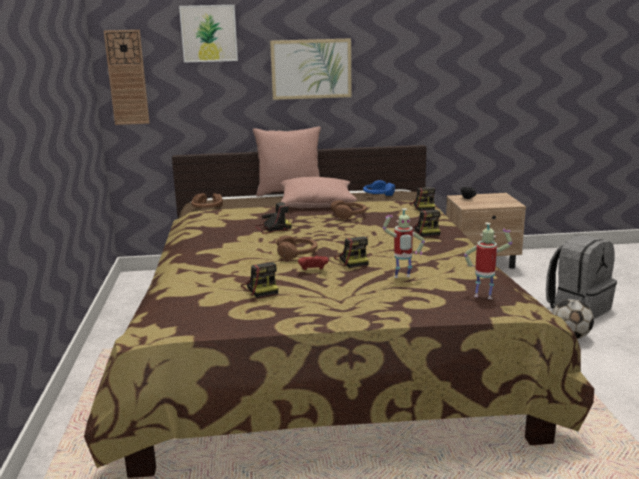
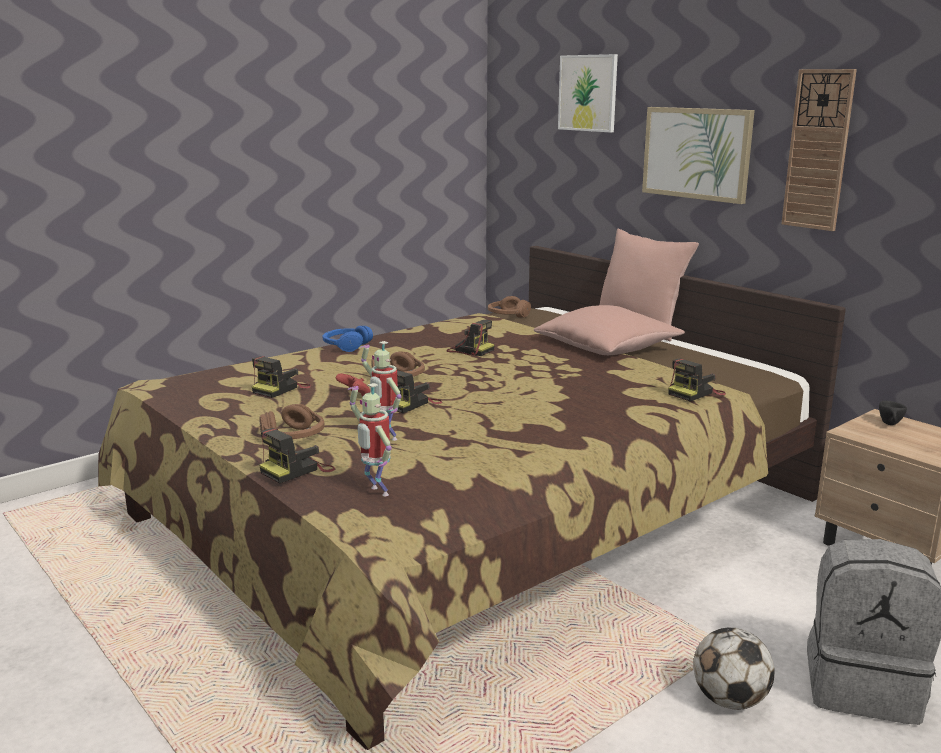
camera: 55 degrees right, 0 degrees up
(127, 78) = (510, 143): wall clock -> wall clock (818, 150)
(349, 215) = (576, 367): brown headphones -> brown headphones (294, 437)
(378, 195) = (715, 364): blue headphones -> blue headphones (346, 346)
(426, 231) = (583, 415): camera -> camera (297, 470)
(484, 296) = (376, 492): toy robot -> toy robot turned 150 degrees clockwise

